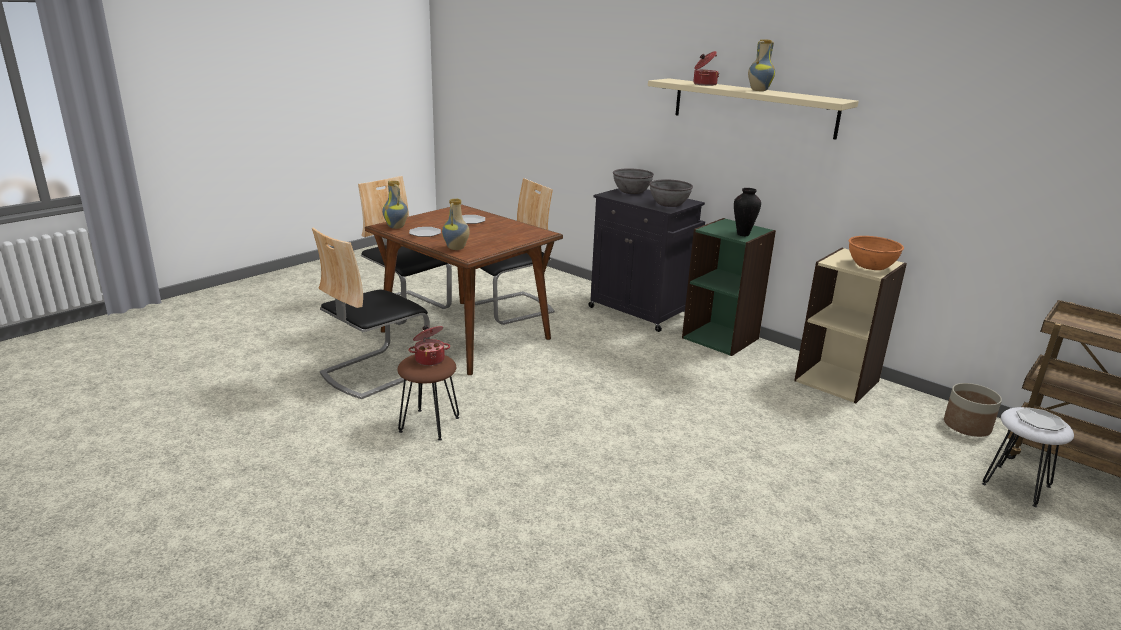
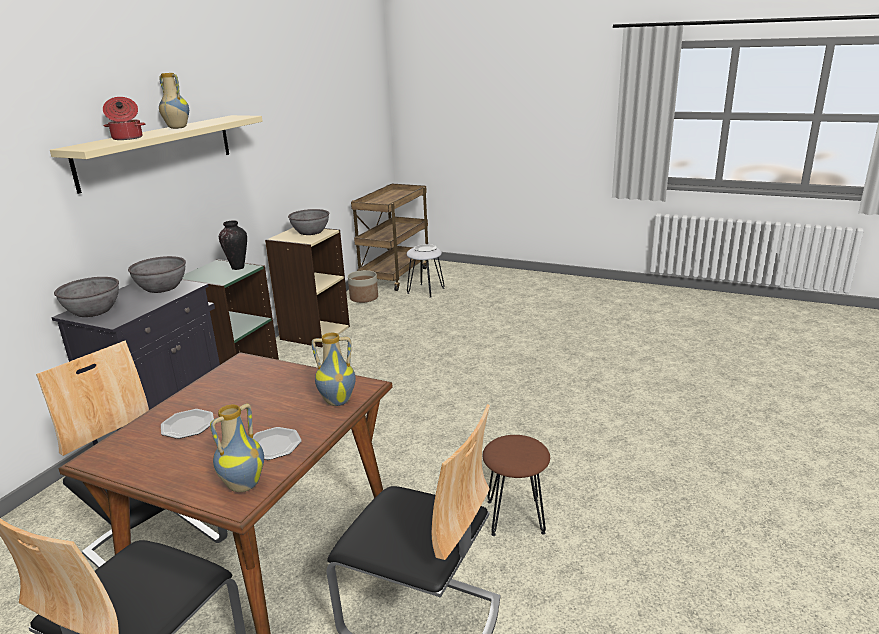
camera: 105 degrees left, 0 degrees up
(429, 359) = (509, 448): cooking pot -> none
(871, 265) = (310, 232): orange bowl -> grey bowl

